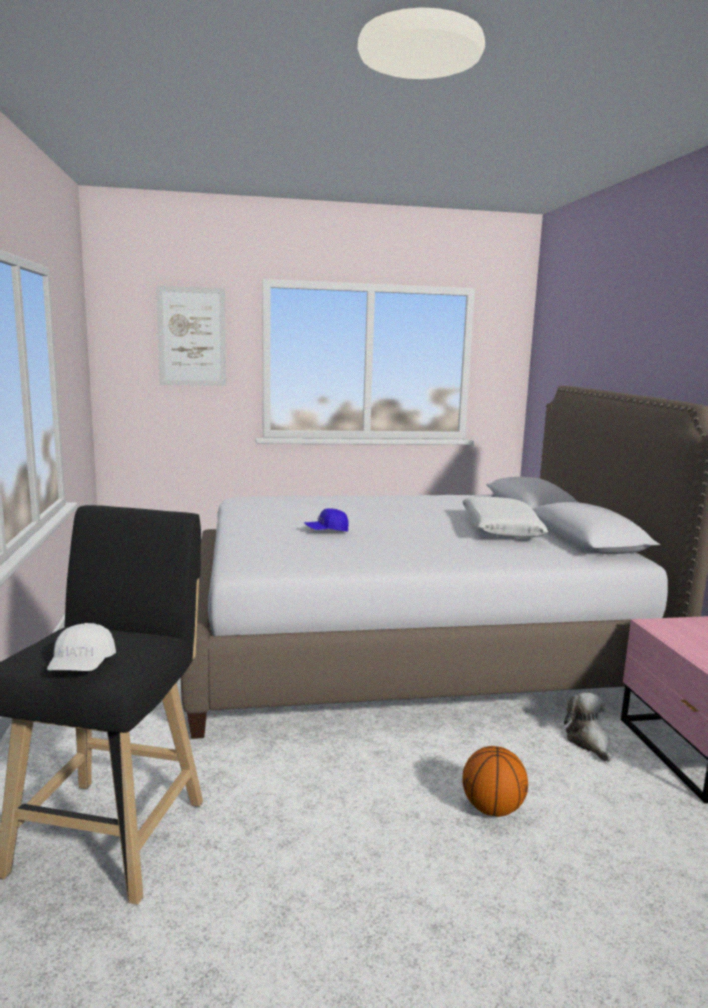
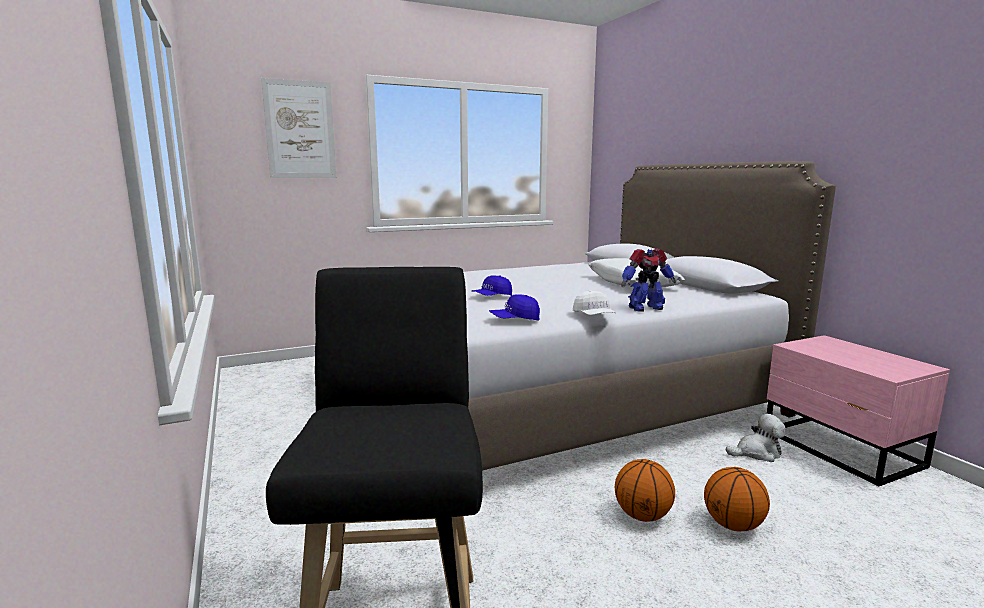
camera: 15 degrees left, 0 degrees up
(82, 666) = (399, 446): white cap -> white cap (594, 316)
(315, 560) = (515, 320): none -> blue cap
(404, 781) = (642, 515): none -> basketball
(469, 561) = (644, 308): none -> toy robot
(589, 741) = (757, 453): plush toy -> plush toy turned 105 degrees clockwise

